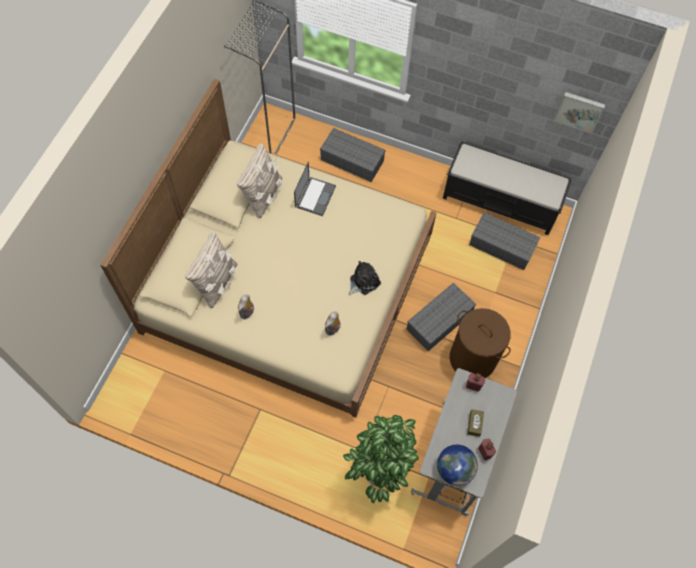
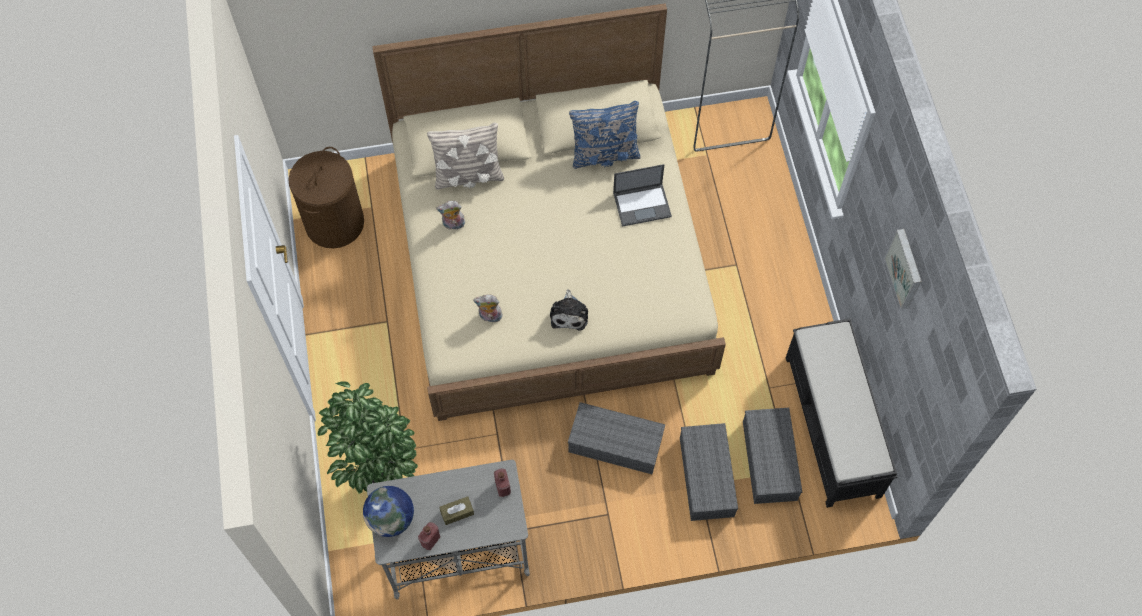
camera: 60 degrees right, 0 degrees up
(263, 195) = (605, 155): beige pillow -> blue pillow
(353, 160) = (762, 232): grey storage box -> grey storage box (707, 478)
(363, 281) = (569, 314): plush toy -> plush toy turned 75 degrees clockwise
(472, 358) = (592, 506): brown laundry basket -> brown laundry basket (334, 223)
(579, 111) = (925, 392): picture -> picture (906, 268)

